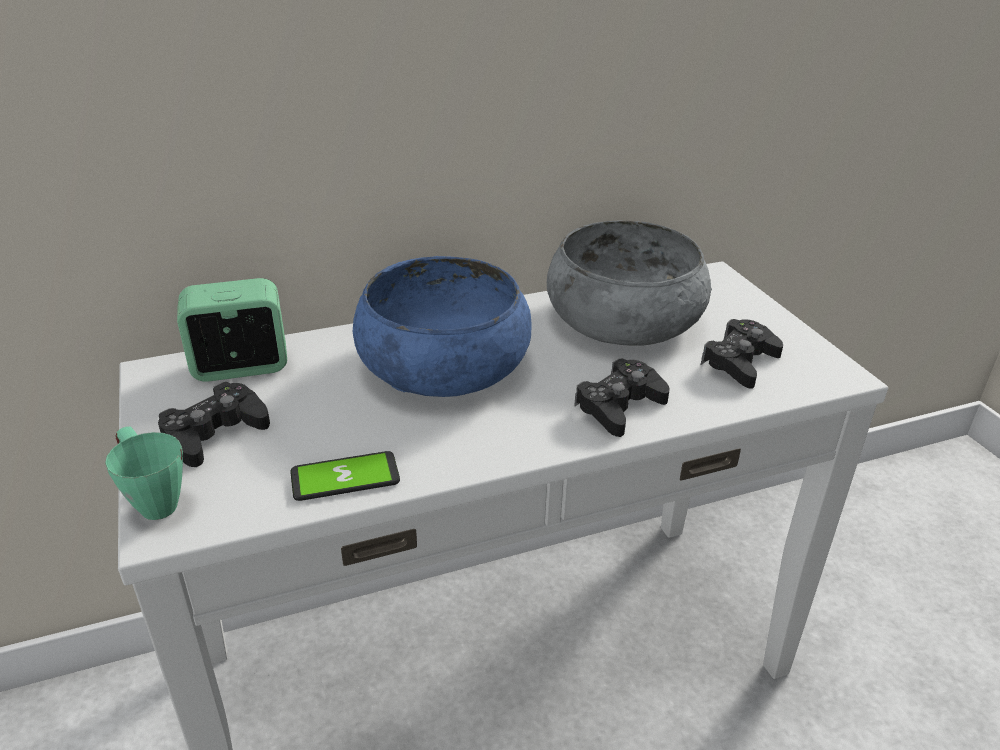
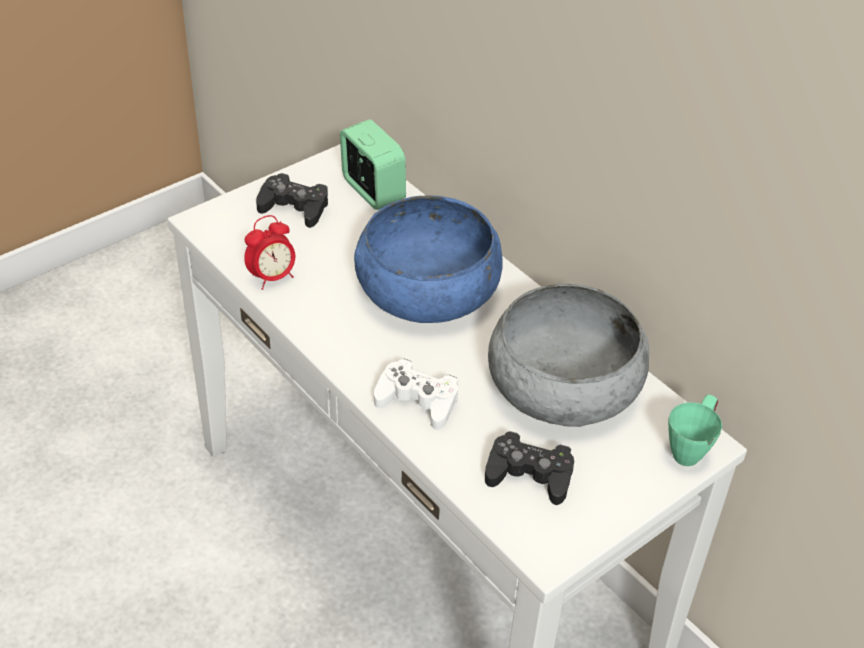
camera: 70 degrees right, 10 degrees up
(152, 499) = (223, 207): green mug -> green mug (690, 448)
(345, 477) = (272, 277): phone -> alarm clock
(619, 406) = (417, 400): black game controller -> white game controller

